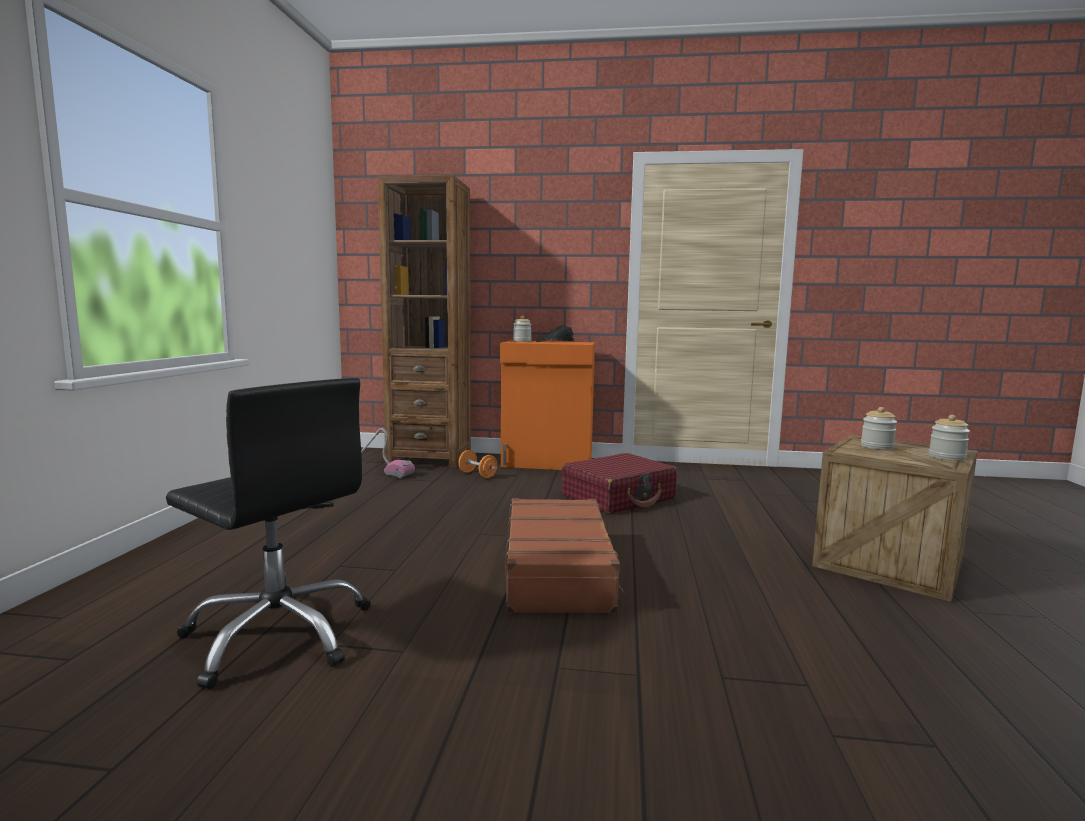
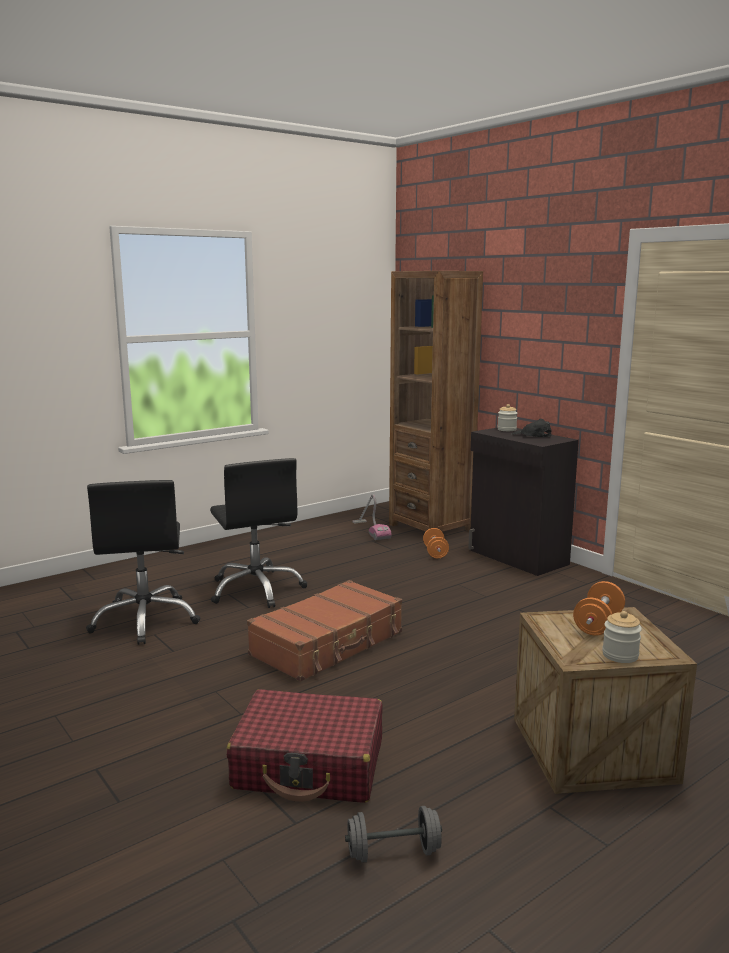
camera: 45 degrees right, 5 degrees up
(366, 550) = (256, 589): none -> black office chair
(547, 463) = (517, 557): orange cabinet -> black cabinet
(618, 497) = (502, 608): red suitcase -> red suitcase (310, 765)
(877, 446) = (598, 625): jar -> orange dumbbell
(1028, 712) = (393, 852): none -> grey dumbbell

